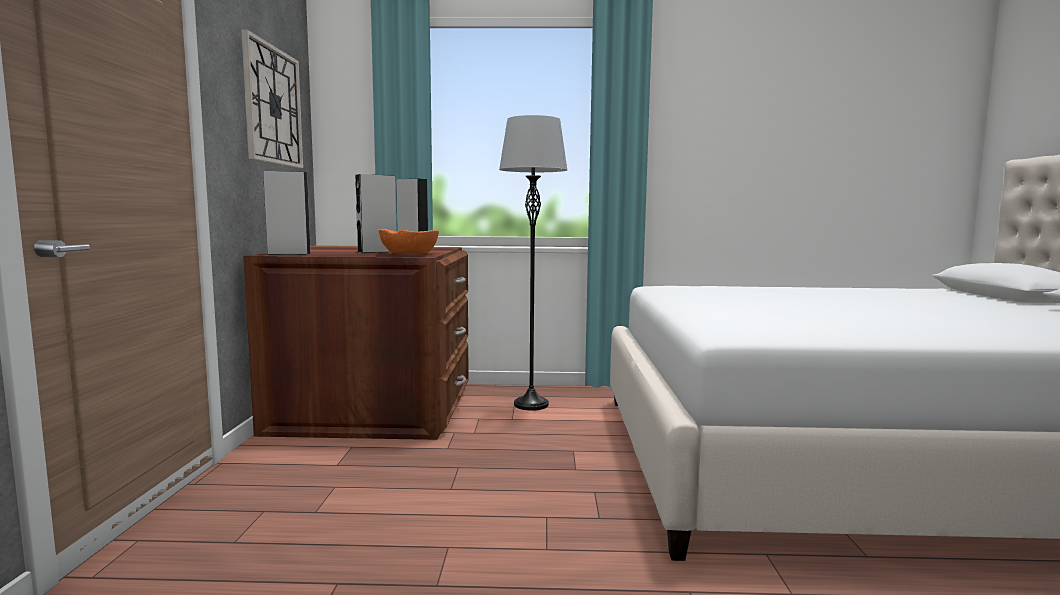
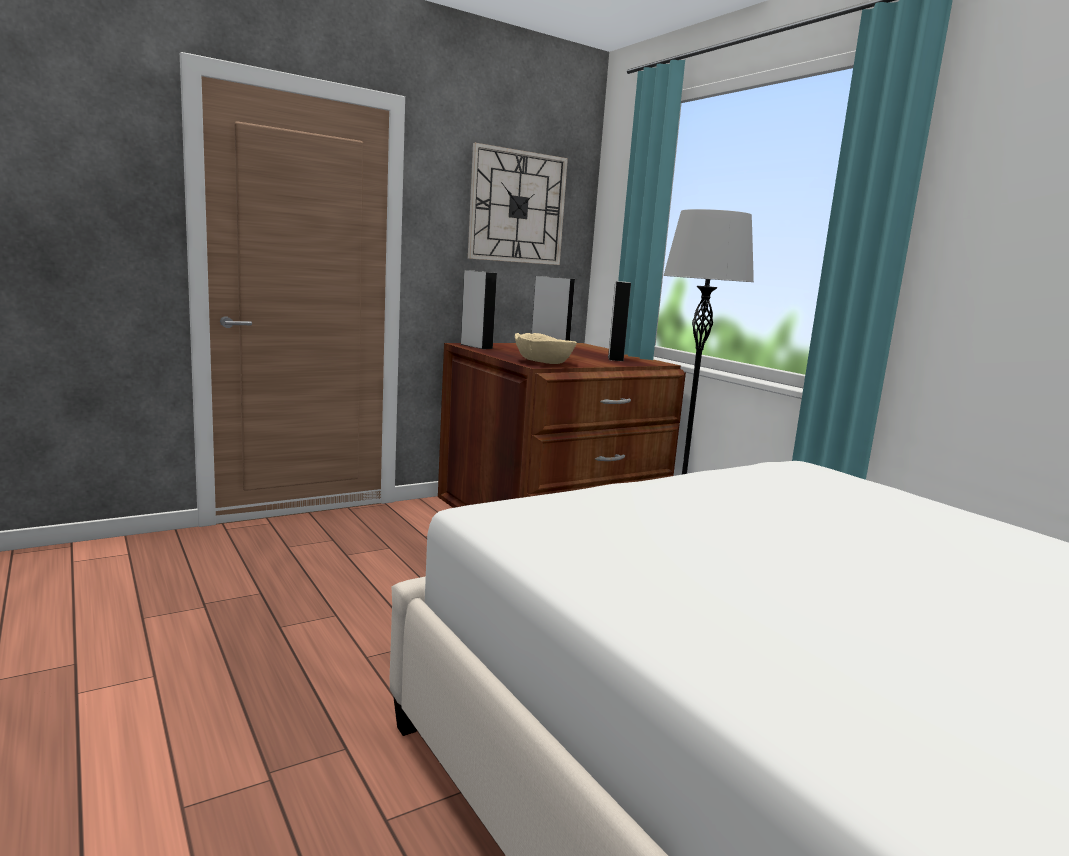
camera: 55 degrees right, 5 degrees up
(409, 254) = (543, 362): orange bowl -> beige bowl

